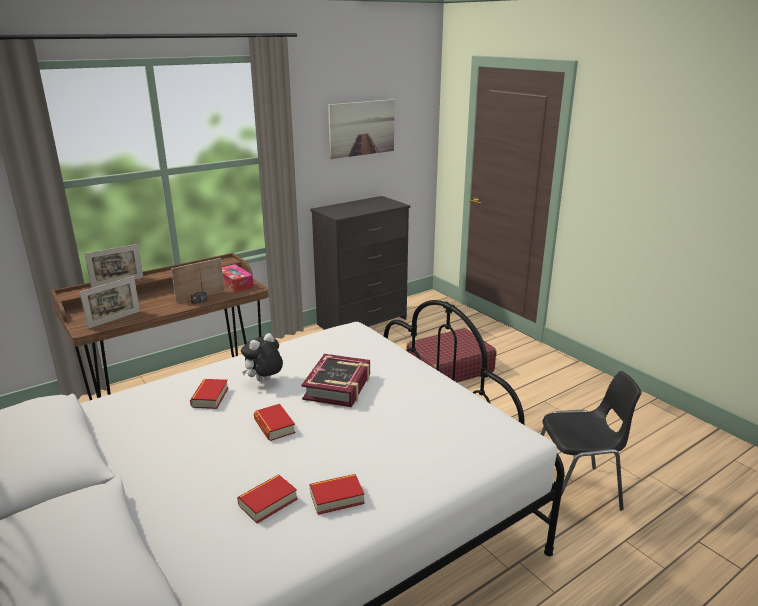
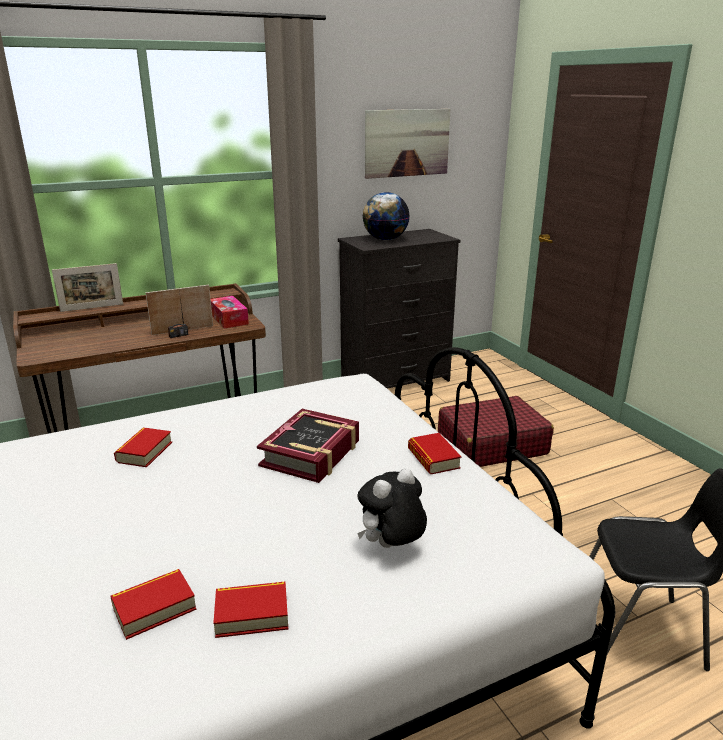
camera: 10 degrees right, 0 degrees up
(114, 319) = (73, 349): picture frame -> none
(264, 381) = (220, 437): plush toy -> plush toy (391, 547)
(274, 426) = (208, 498): book -> book (433, 458)
(350, 208) = (385, 239): none -> globe

